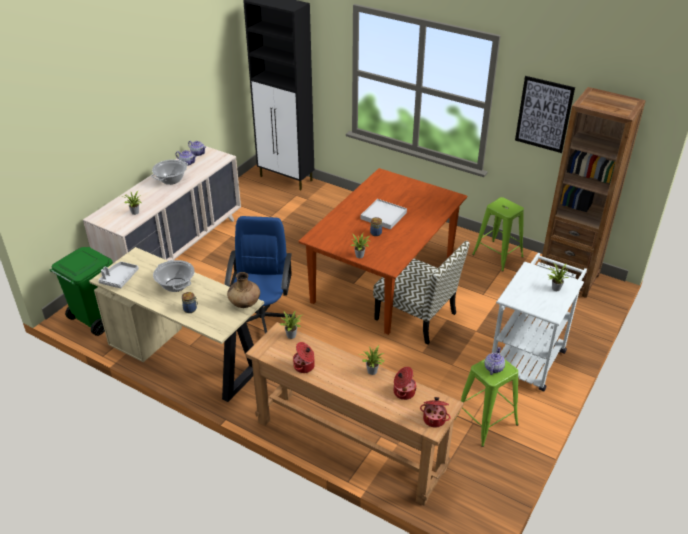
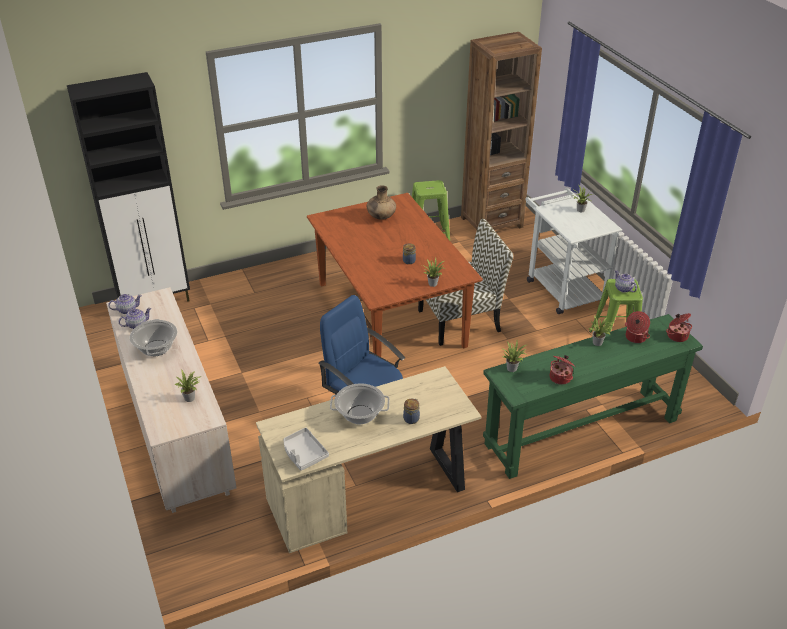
camera: 55 degrees left, 0 degrees up
(95, 319) = (232, 550): green trash can -> none
(244, 303) = (437, 379): brown vase -> brown vase (381, 217)
(350, 444) = (581, 432): brown console table -> green console table
(383, 216) = (387, 245): white tray -> none
(544, 114) = (434, 83): picture -> none

